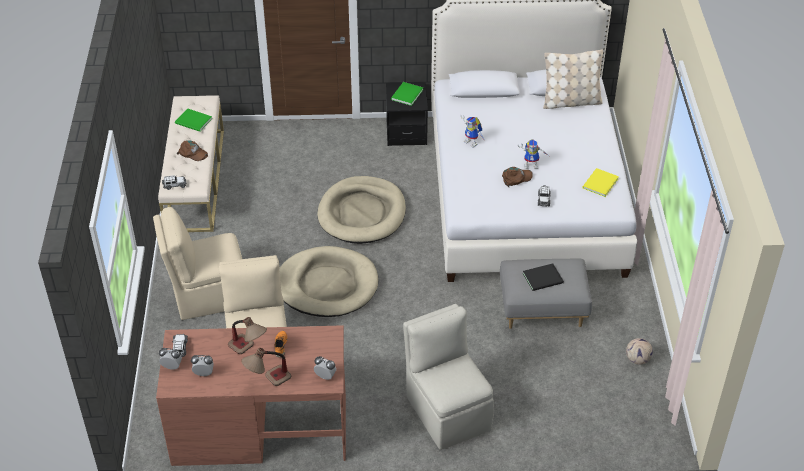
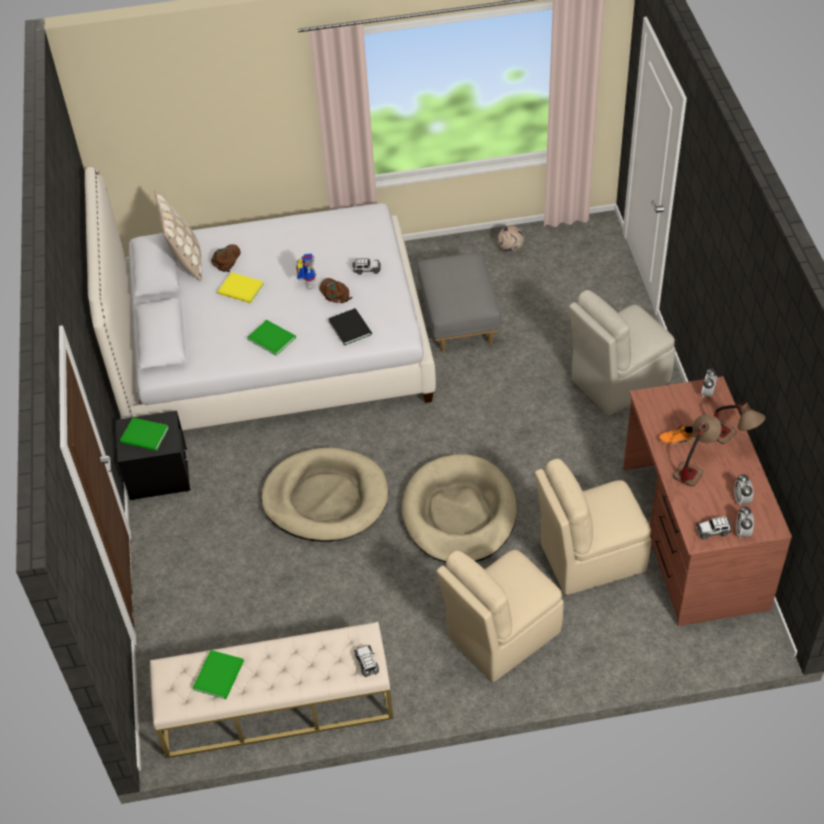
camera: 95 degrees left, 5 degrees up
(192, 153) = (294, 658): brown cap -> brown cap (226, 259)
(208, 295) = (501, 635): beige chair -> beige chair turned 75 degrees clockwise
(473, 142) = (271, 337): toy robot -> green book
(544, 278) = (461, 283): black book -> black book (350, 326)
(599, 183) = (332, 229): yellow book -> yellow book (241, 290)

